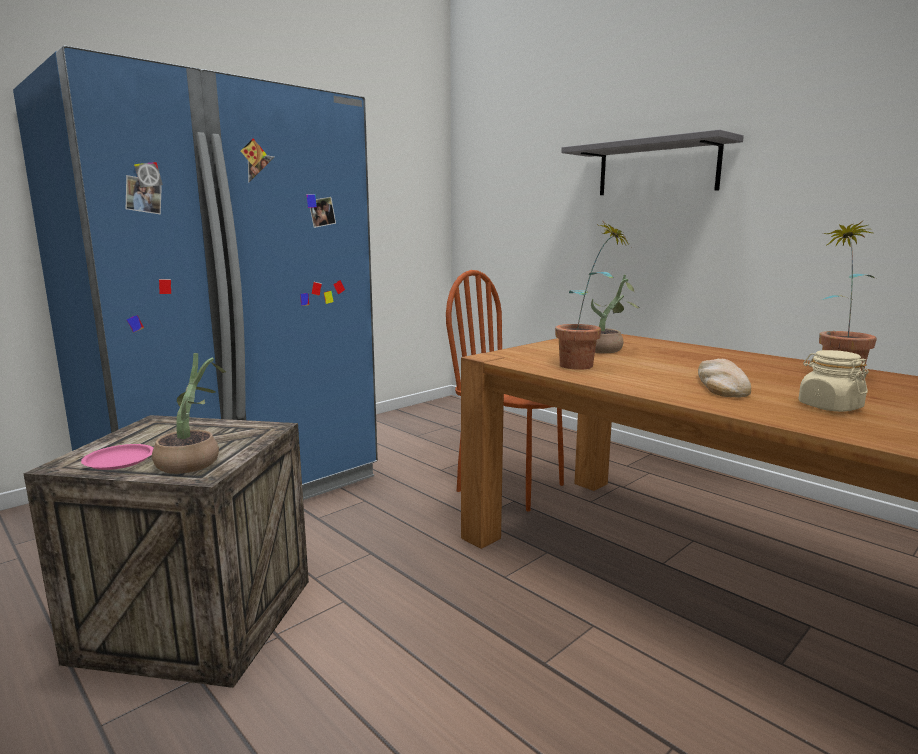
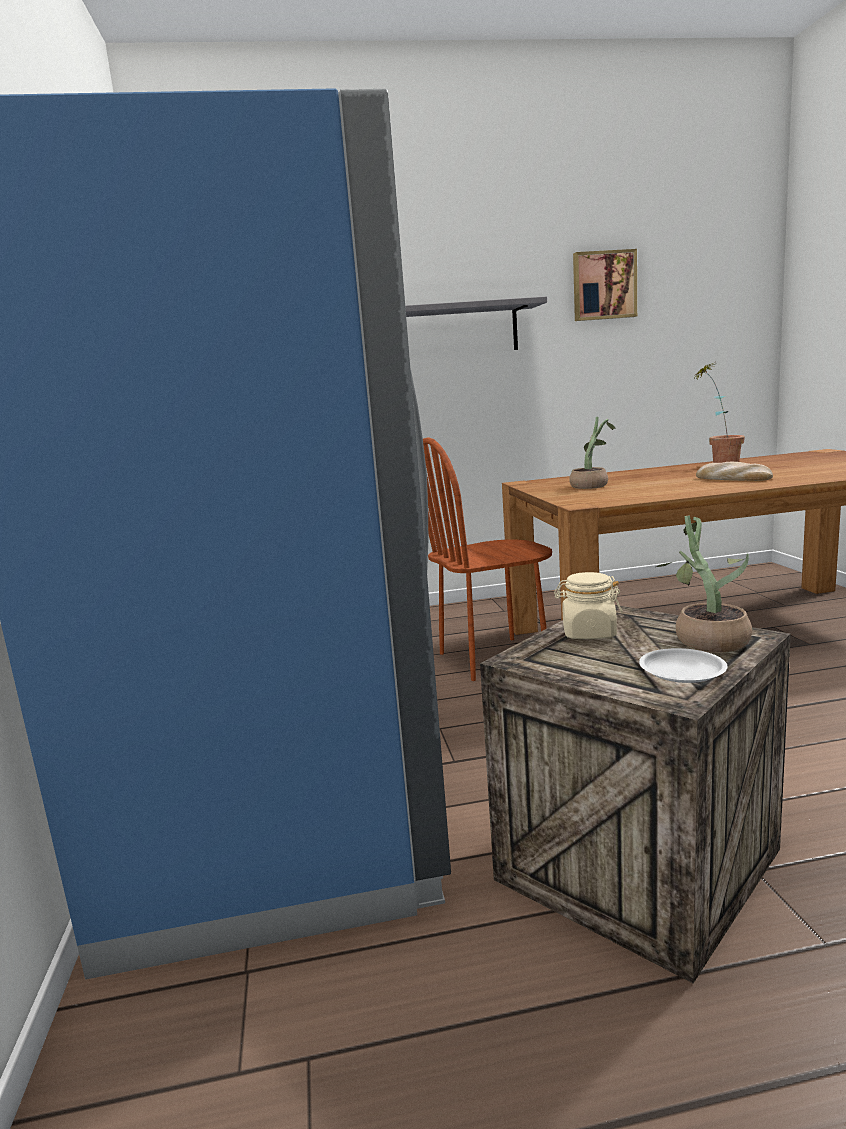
camera: 55 degrees left, 0 degrees up
(119, 461) = (681, 671): pink plate -> white plate
(586, 365) = (642, 491): potted plant -> none
(829, 407) = (801, 472): beige jar -> beige jar (588, 633)
(850, 107) = (603, 285): none -> picture

